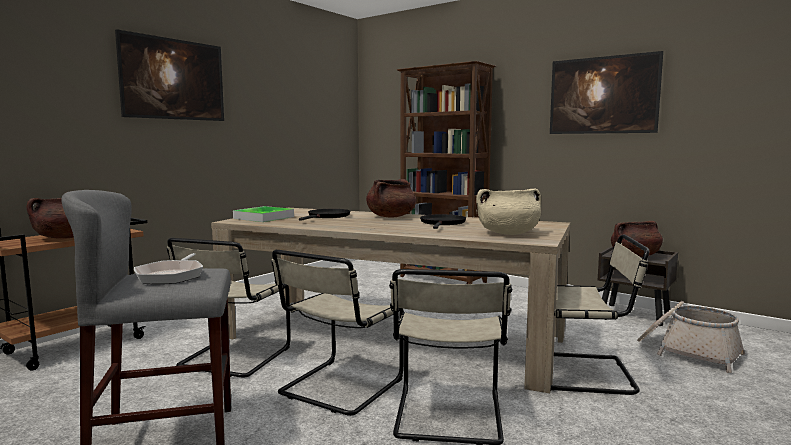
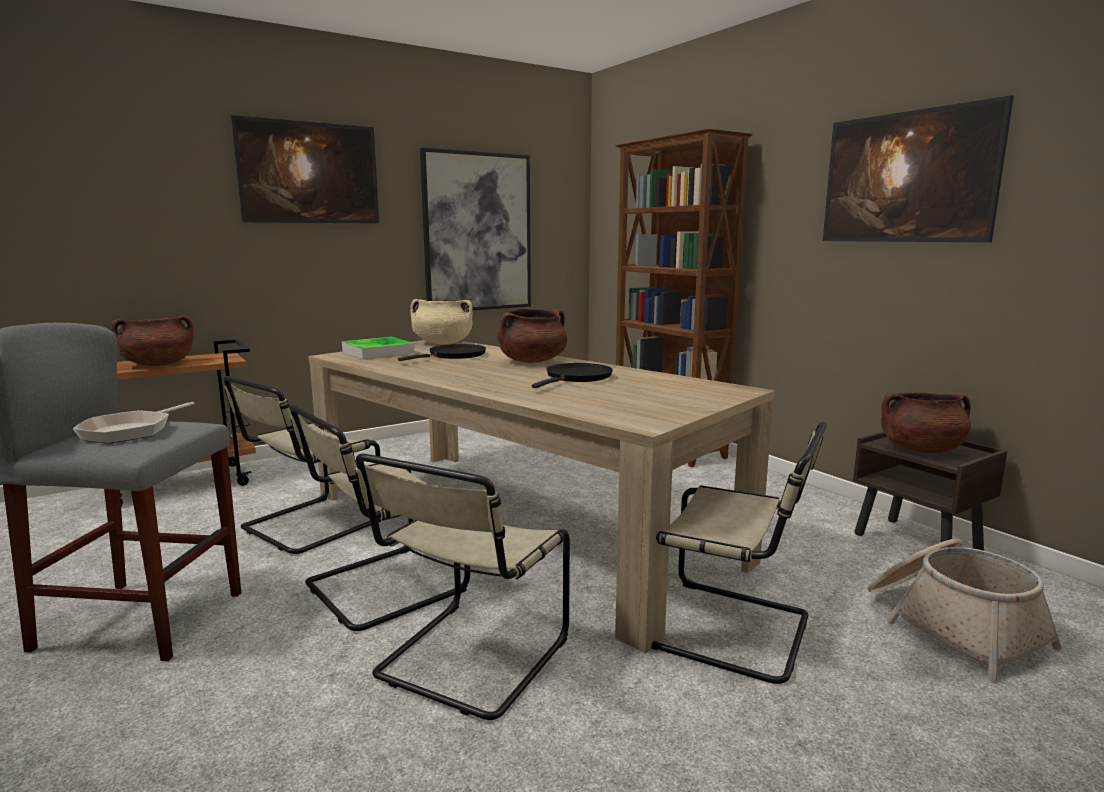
camera: 20 degrees right, 5 degrees up
(289, 129) = (477, 232): none -> picture
(508, 233) = (630, 404): beige cooking pot -> beige cooking pot (442, 343)

